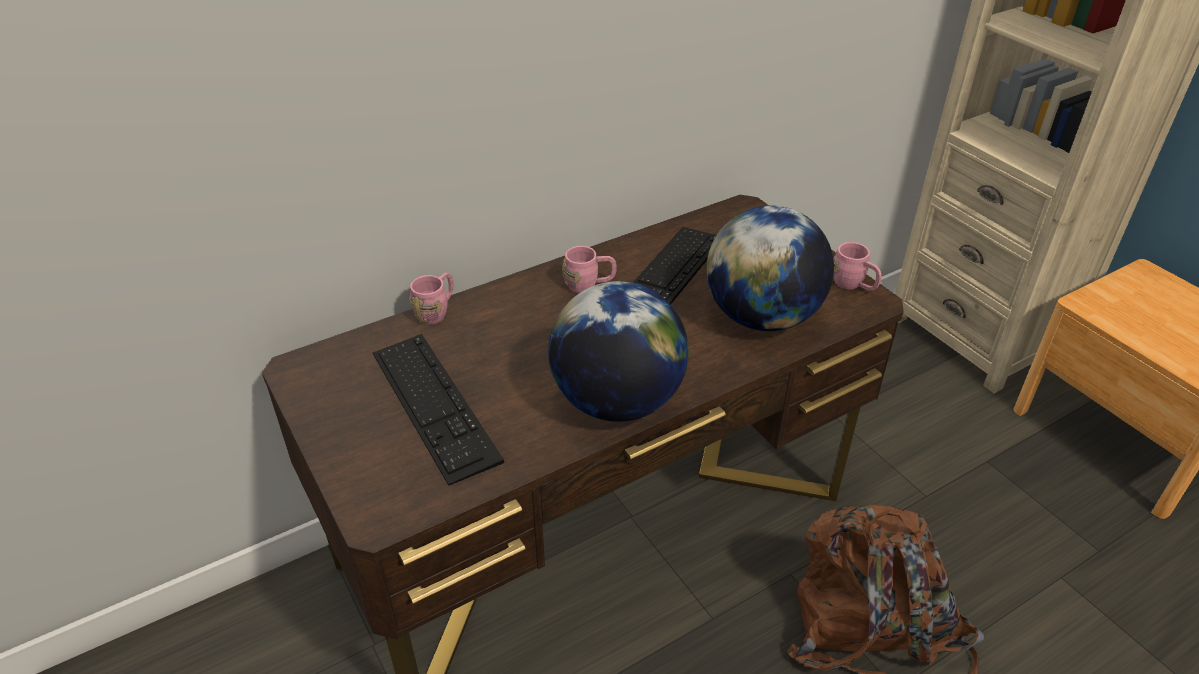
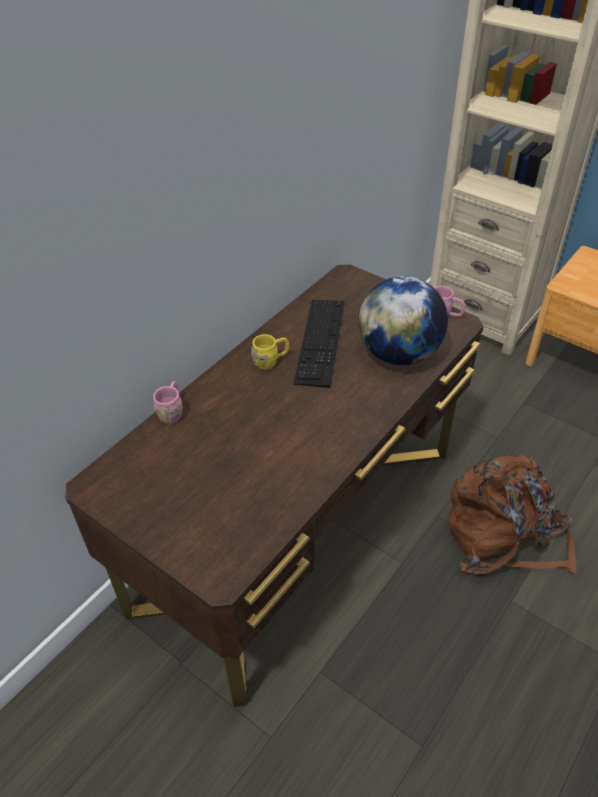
camera: 20 degrees left, 5 degrees up
(434, 405) = (212, 483): keyboard -> none
(589, 285) = (271, 361): pink mug -> yellow mug
(617, 401) = (337, 442): globe -> none

